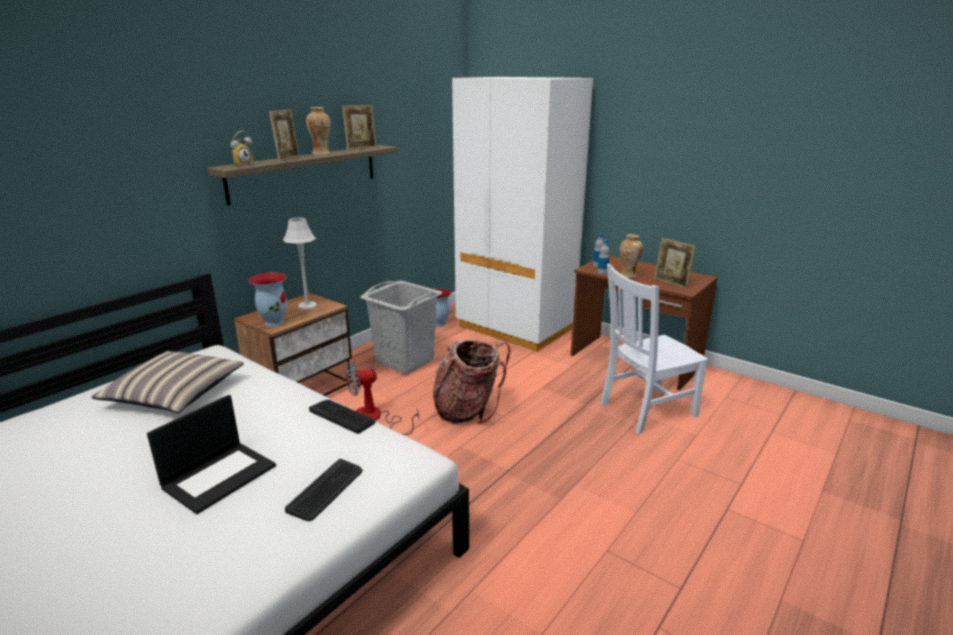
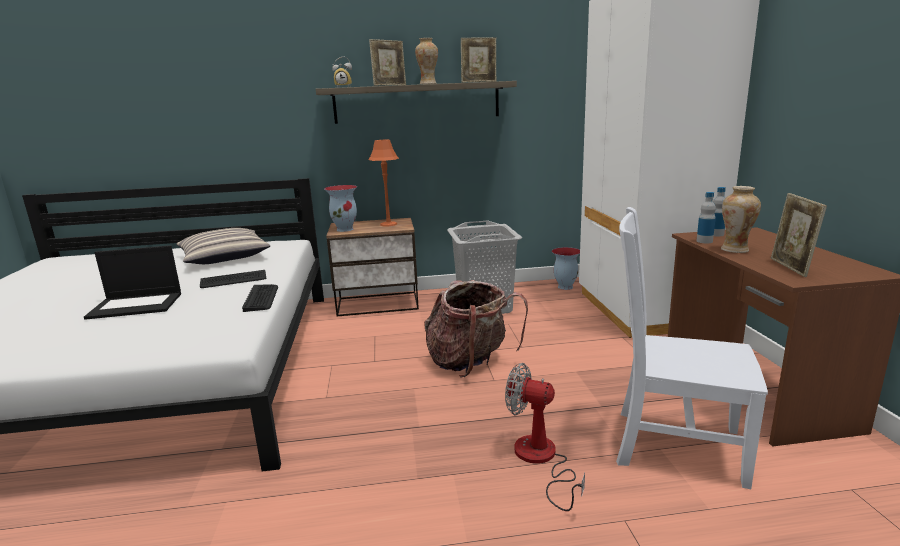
camera: 45 degrees right, 5 degrees down
(307, 305) = (388, 224): grey table lamp -> orange table lamp
(326, 490) = (150, 336): keyboard -> keyboard (233, 280)
(375, 418) = (390, 340): fan -> fan (541, 460)

